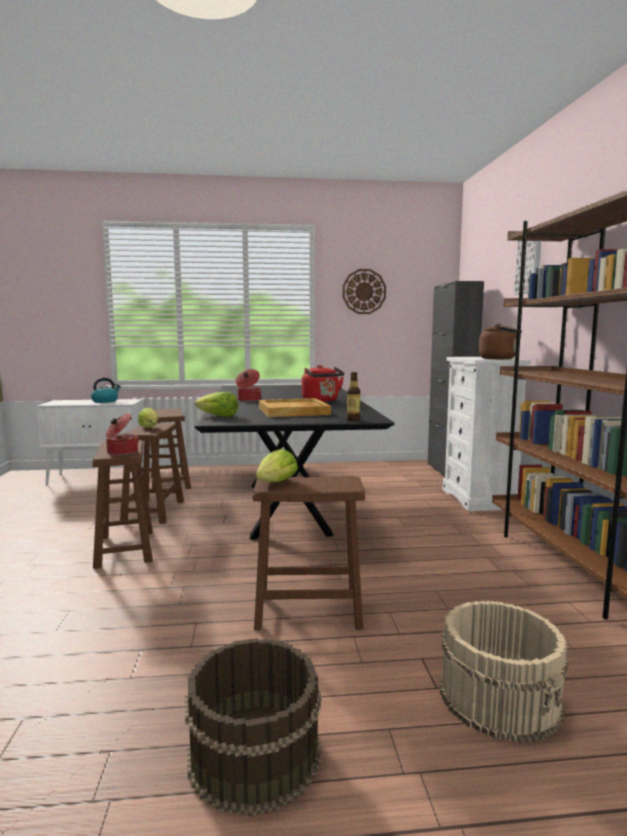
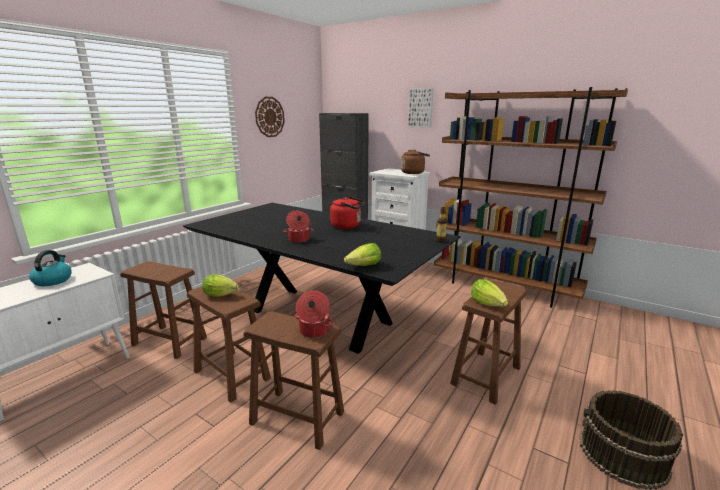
camera: 50 degrees left, 10 degrees up
(294, 411) = (379, 243): beige tray -> none
(500, 697) = (600, 362): beige bucket -> none

